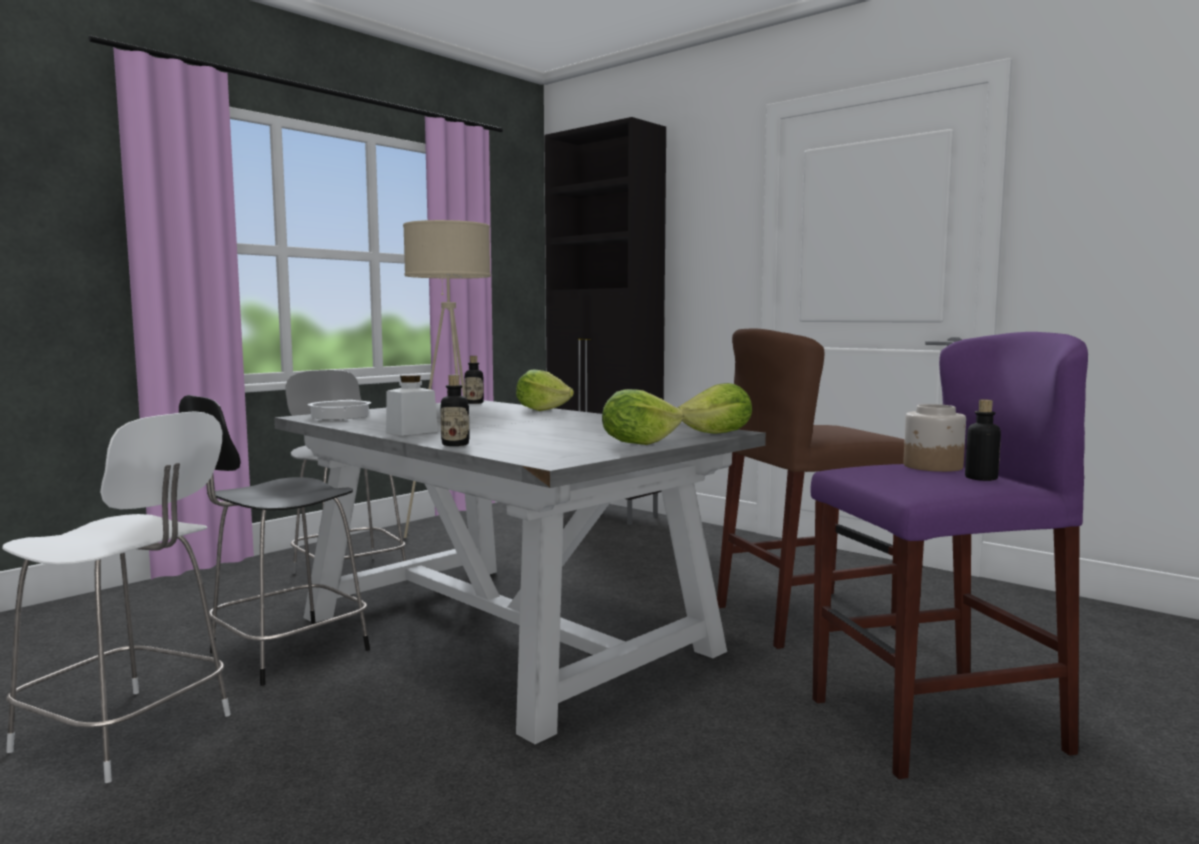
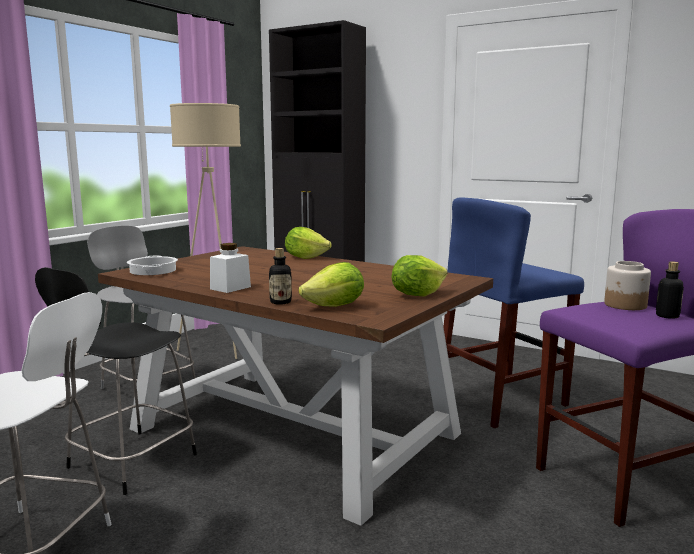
camera: 10 degrees left, 5 degrees up
(474, 403) = (245, 251): bottle -> none
(502, 633) = (292, 431): grey dining table -> brown dining table
(718, 434) = (463, 281): lettuce -> lettuce (335, 306)
(806, 617) = (501, 400): brown stool -> blue stool

